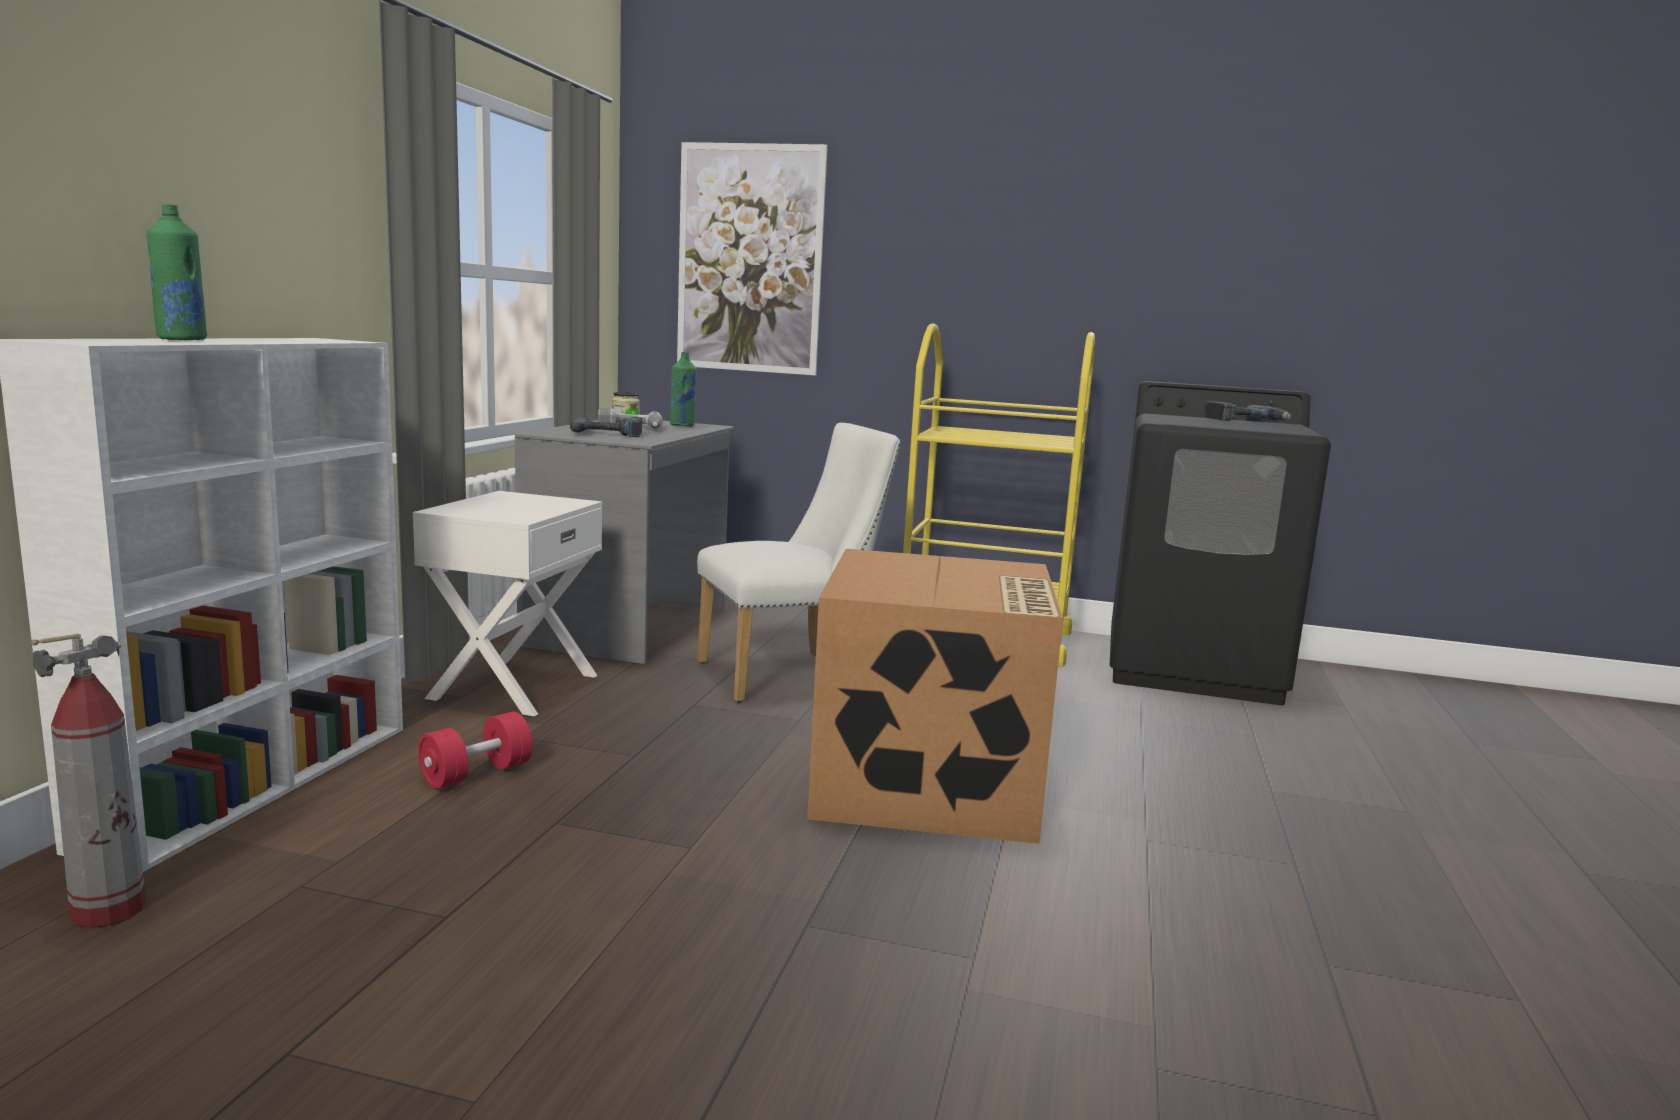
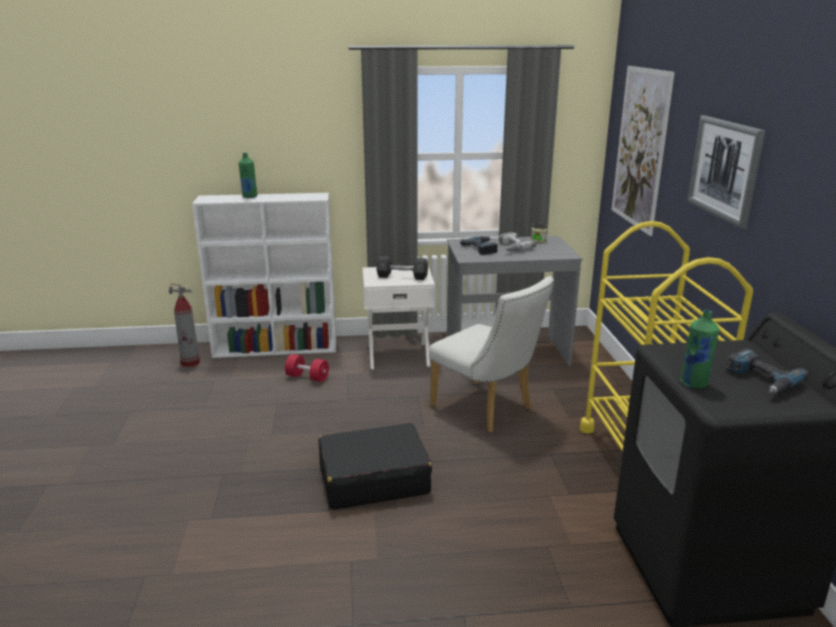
camera: 70 degrees right, 10 degrees up
(527, 505) = (402, 276): none -> grey dumbbell
(682, 426) = (551, 251): green bottle -> green bottle (694, 383)
(929, 784) = (373, 479): cardboard box -> black suitcase
(983, 253) = (724, 169): none -> picture

